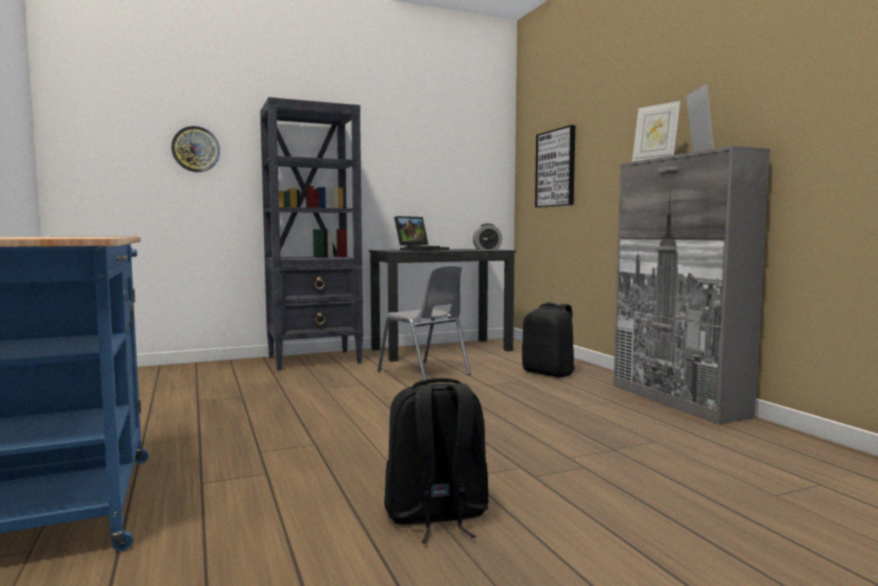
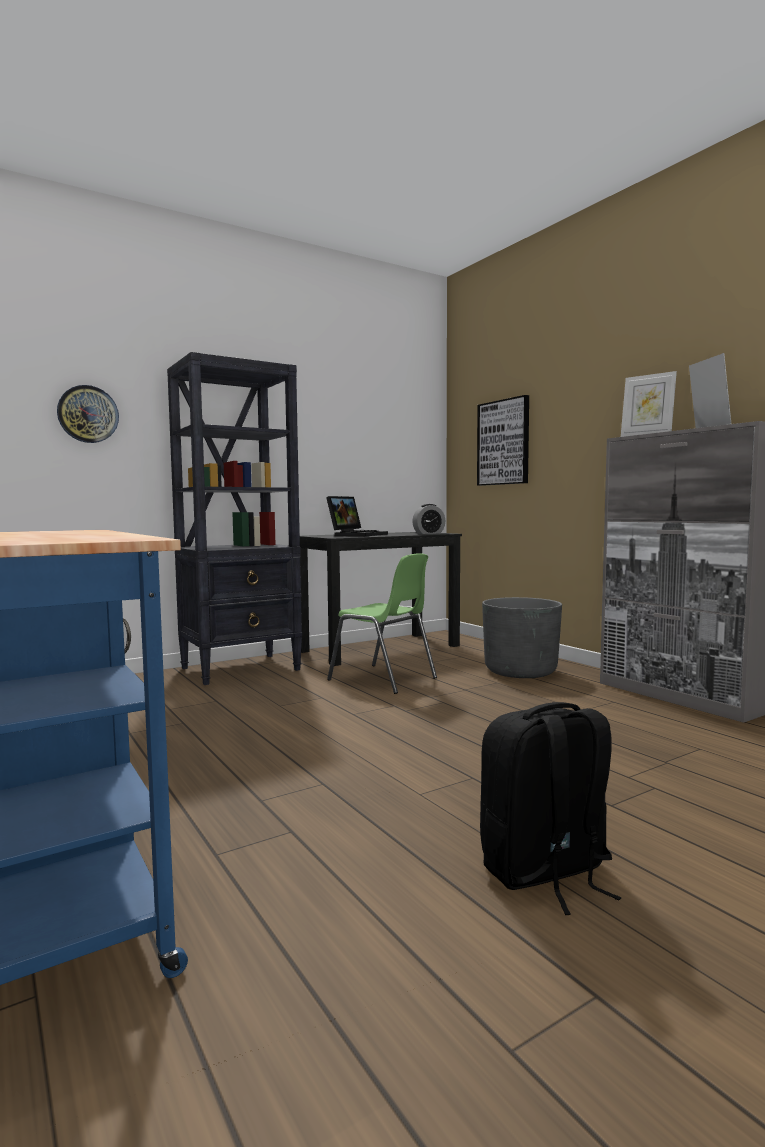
camera: 10 degrees left, 0 degrees up
(424, 373) = (384, 679): grey chair -> green chair
(549, 373) = (520, 671): black backpack -> grey planter

